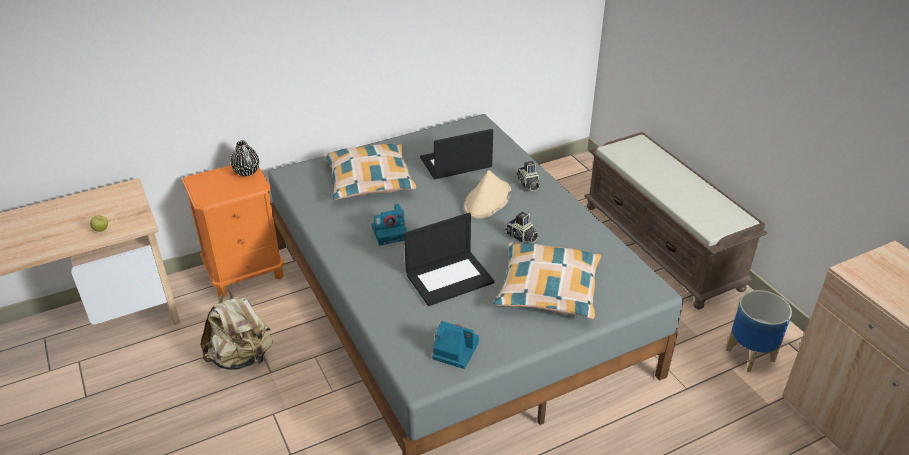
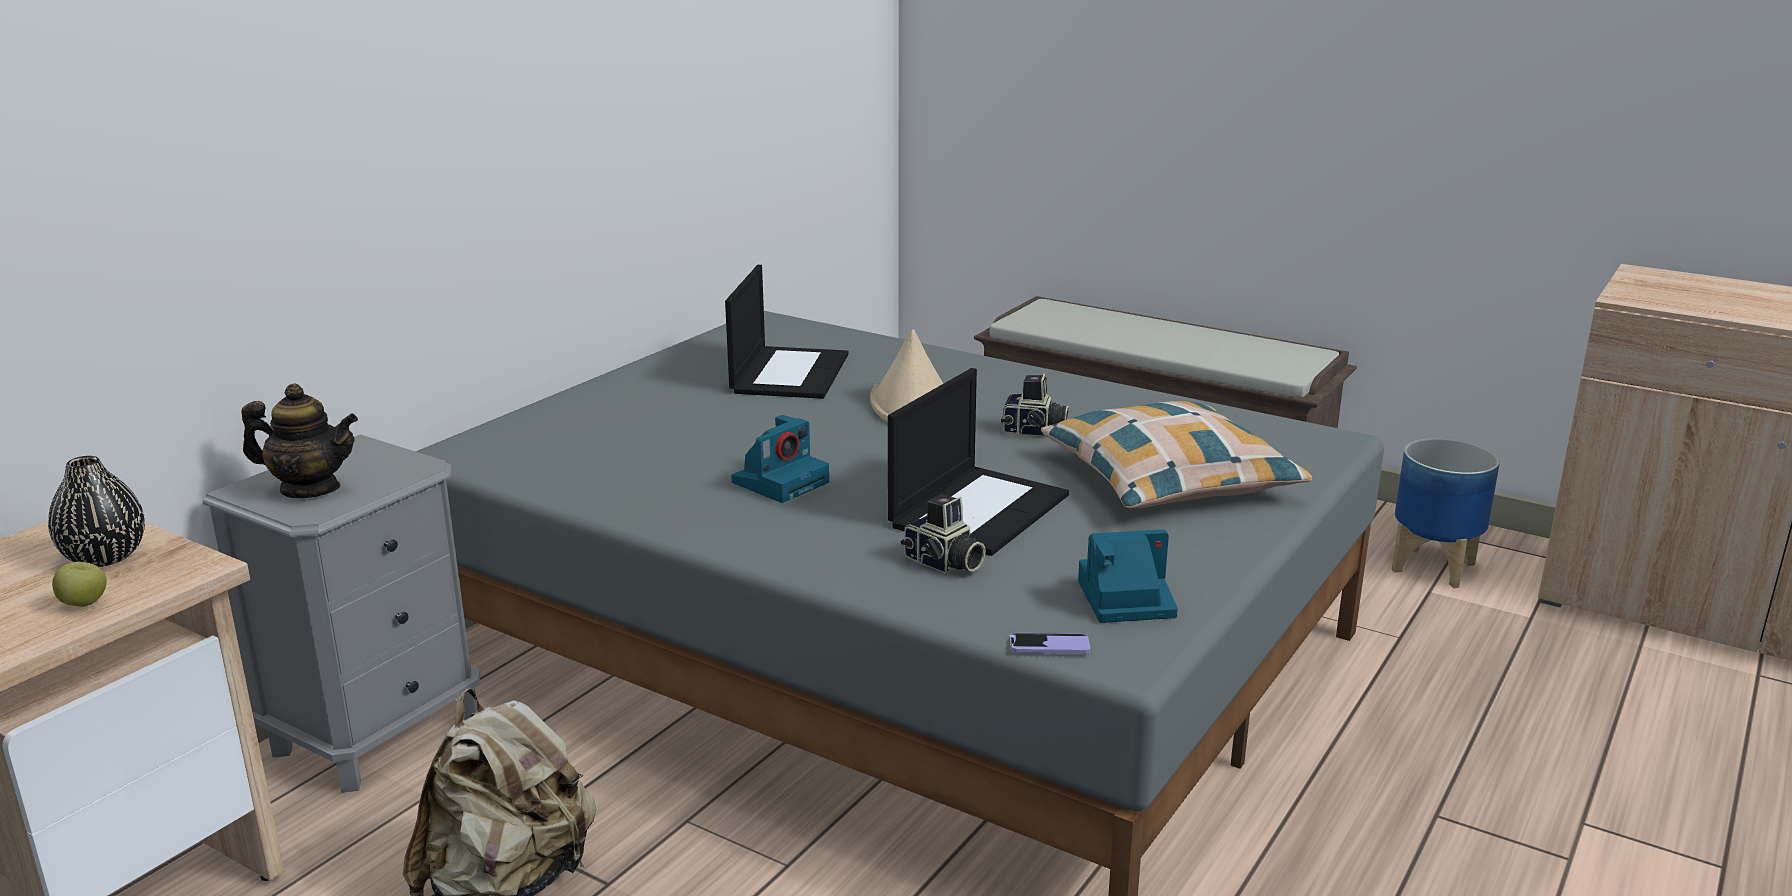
camera: 30 degrees left, 15 degrees down
(214, 186) = (310, 489): none -> teapot
(245, 273) = (376, 732): orange nightstand -> grey nightstand
(247, 172) = (368, 453): black vase -> black vase (105, 557)
(369, 180) = (646, 426): pillow -> none
(401, 362) = (1049, 646): none -> phone
(455, 163) = (789, 373): laptop -> laptop turned 150 degrees clockwise
(528, 184) = (956, 371): camera -> camera (943, 563)

